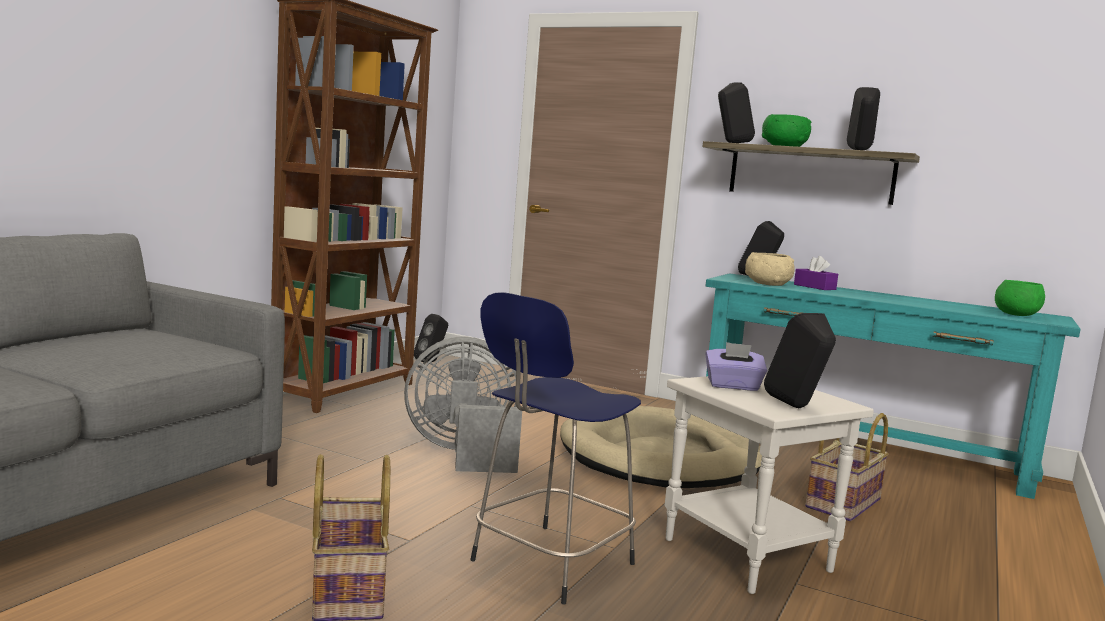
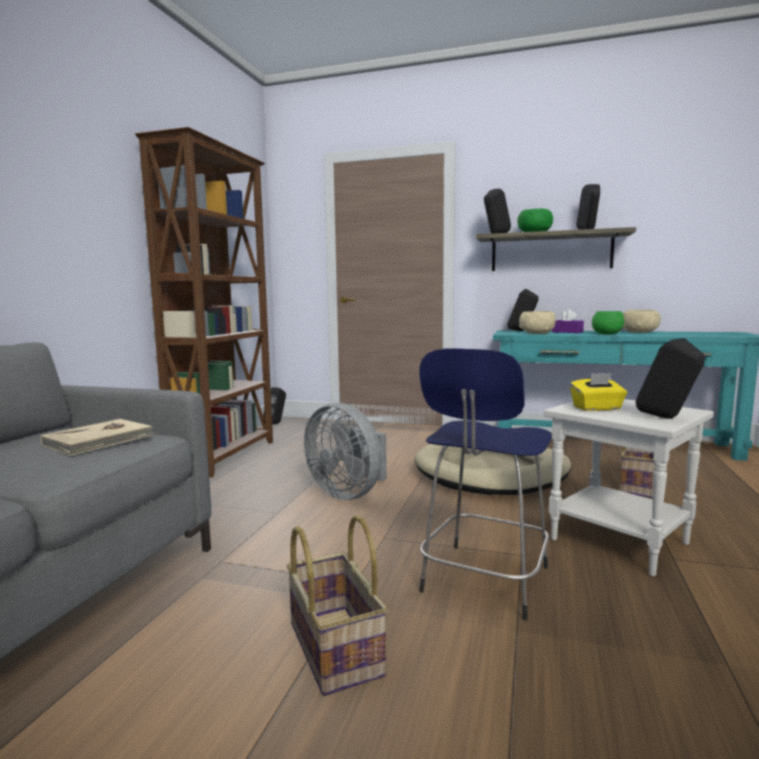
camera: 10 degrees left, 0 degrees up
(168, 345) = (100, 440): none -> beige book
(464, 454) = (348, 493): grey fan -> grey fan turned 120 degrees counterclockwise
(733, 386) = (597, 408): purple tissue box -> yellow tissue box
(914, 299) = (639, 332): none -> beige bowl
(1016, 315) = (717, 334): green bowl -> green bowl (607, 334)

